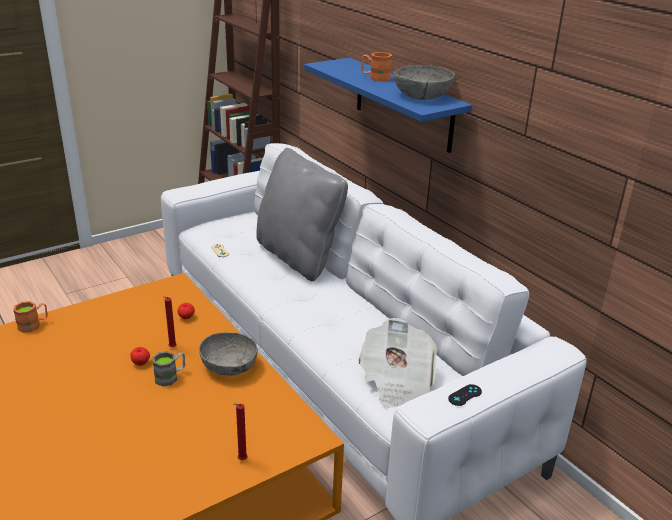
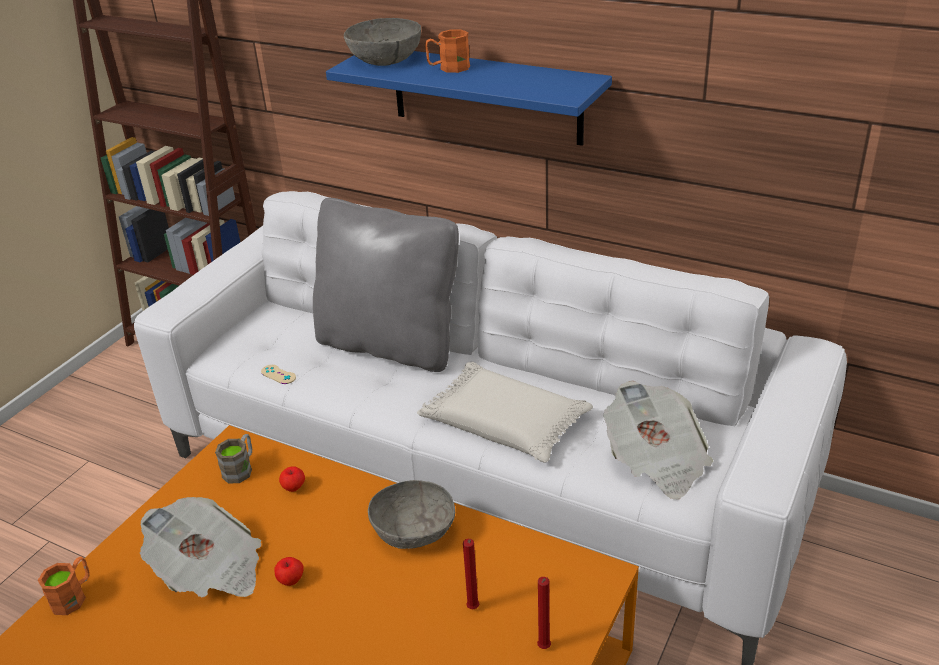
camera: 25 degrees left, 5 degrees up
(106, 340) = (210, 570): none -> newspaper
(170, 376) = (350, 580): brown mug -> brown mug (241, 469)
(171, 348) = (314, 540): red candle -> red candle (473, 609)
(325, 321) = (504, 419): none -> white pillow
(422, 95) = (540, 79): grey bowl -> grey bowl (385, 59)
(465, 395) = (779, 447): black game controller -> none

